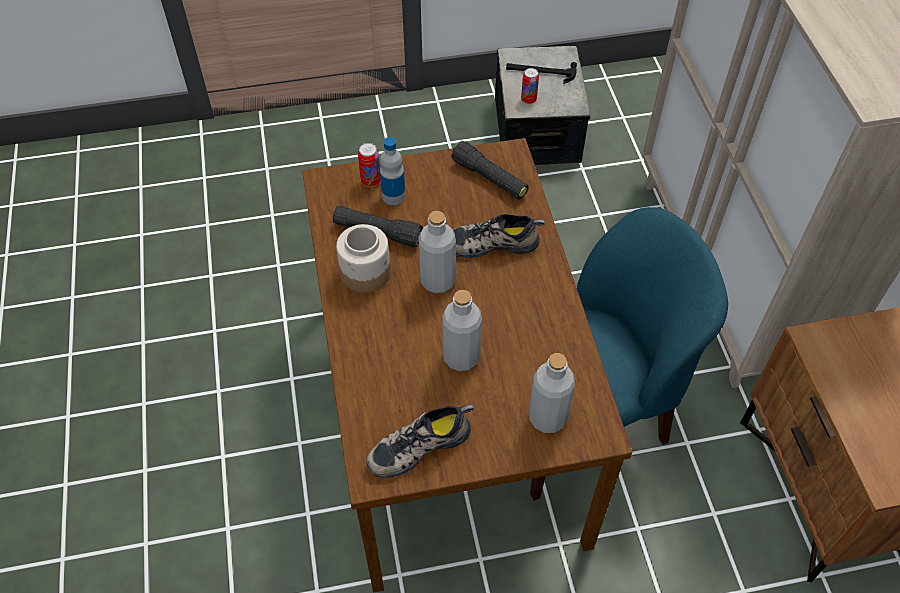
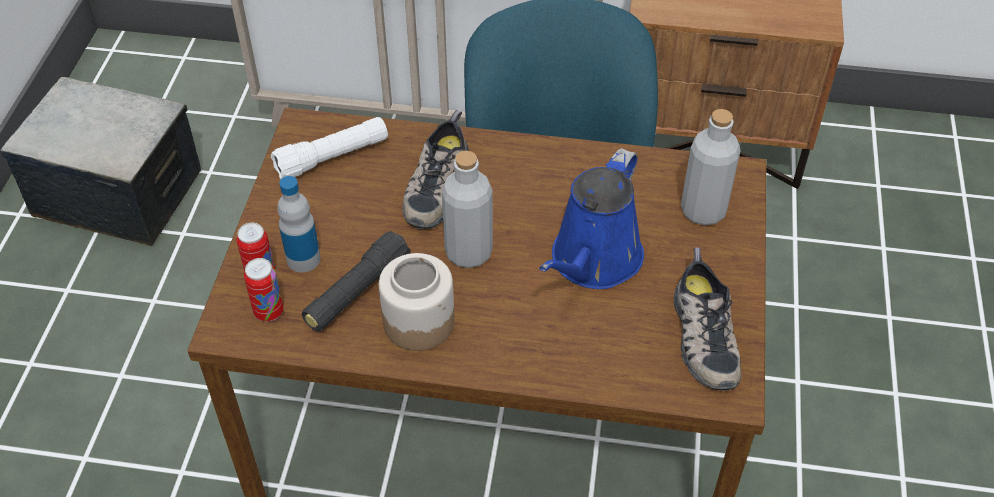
camera: 70 degrees left, 5 degrees down
(461, 357) = (593, 262): grey bottle -> blue watering can
(489, 178) = (332, 158): black flashlight -> white flashlight
(528, 100) = (117, 149): can -> can (269, 312)
(540, 72) = (79, 122): hammer -> none

